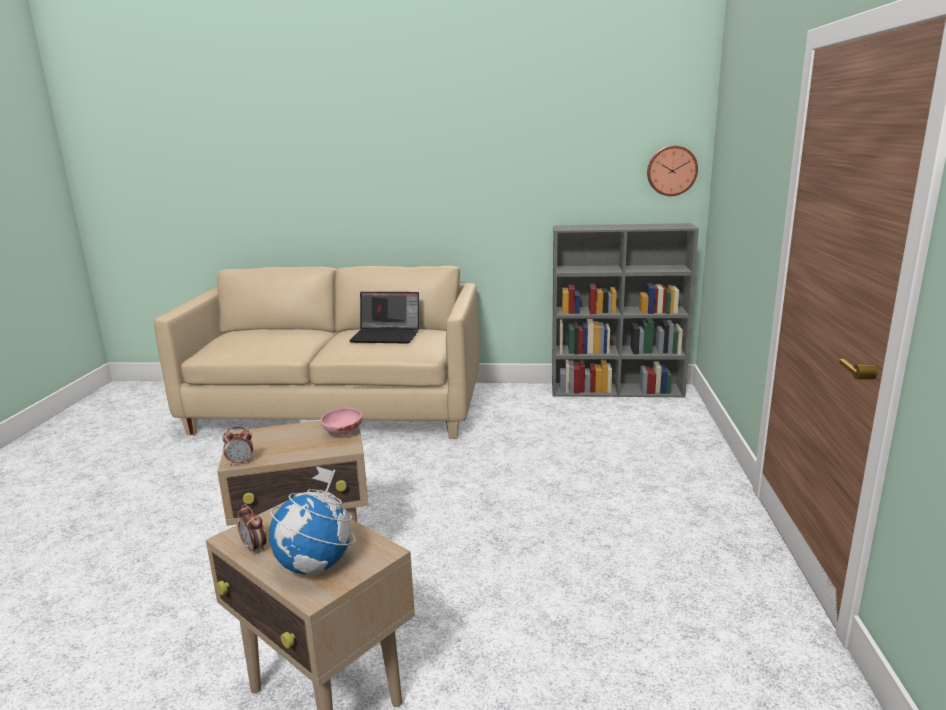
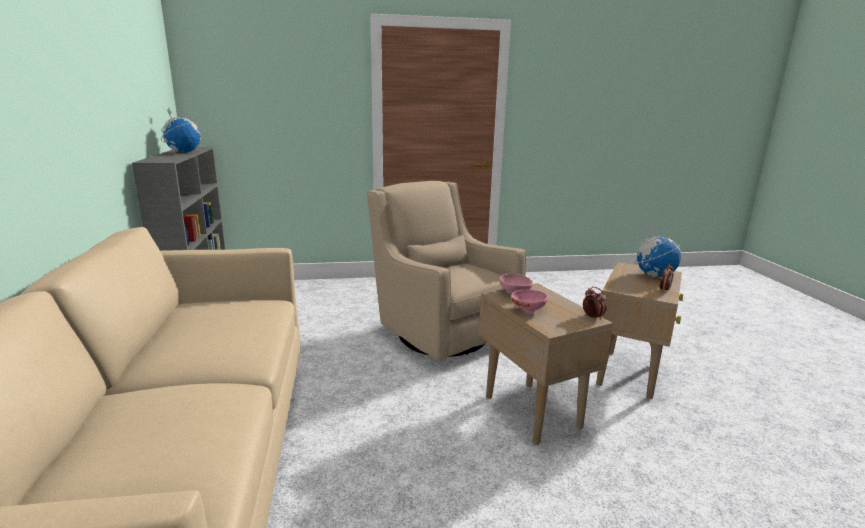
camera: 105 degrees left, 0 degrees up
(294, 432) = (527, 309): none -> pink bowl
(387, 336) = (209, 324): laptop -> none
(526, 528) = (440, 333): none -> beige armchair
(632, 226) = (183, 152): none -> globe
(671, 170) = (165, 100): wall clock -> none

